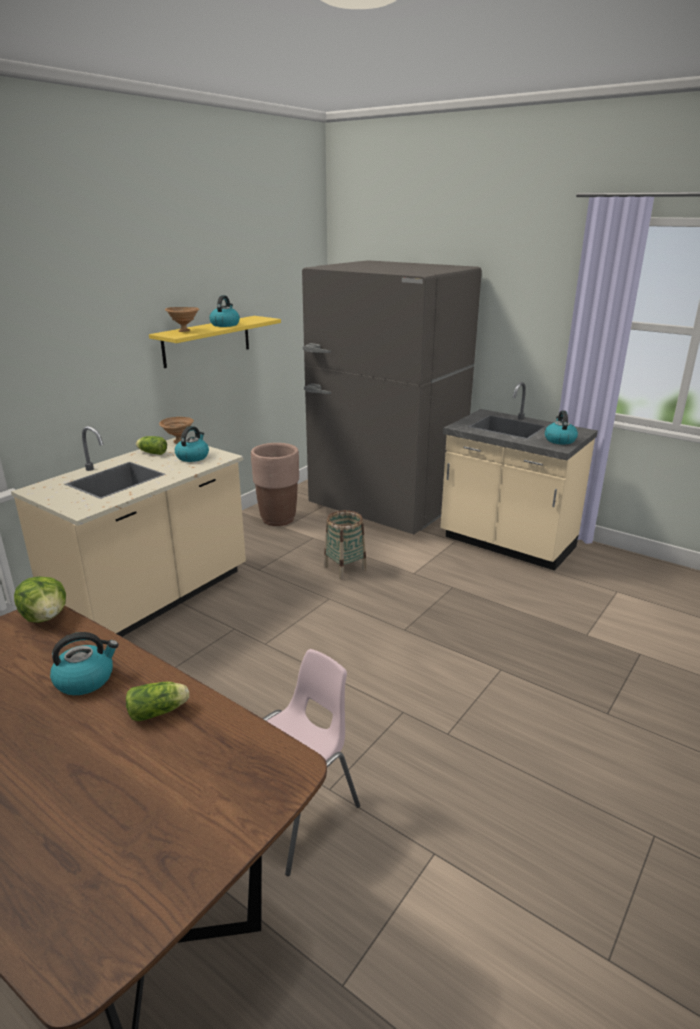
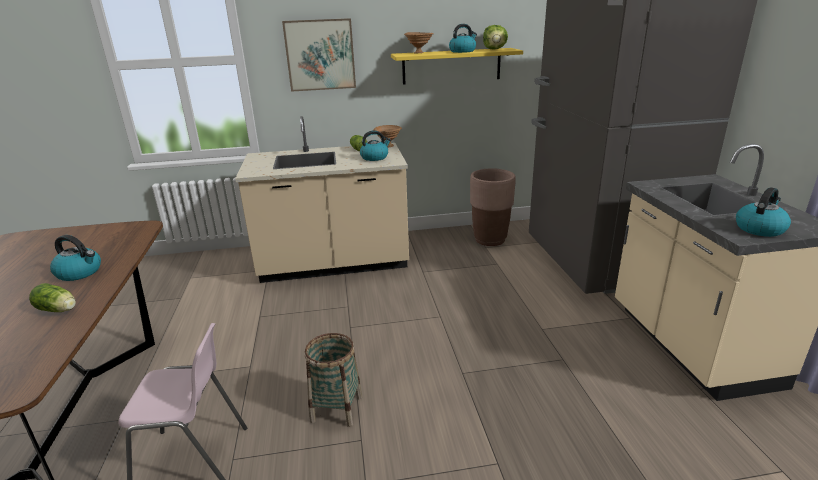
camera: 45 degrees right, 0 degrees up
(46, 617) = (140, 230): lettuce -> lettuce (494, 49)
(73, 345) = (320, 55): none -> picture
(344, 568) = (487, 298): basket -> basket (336, 408)

